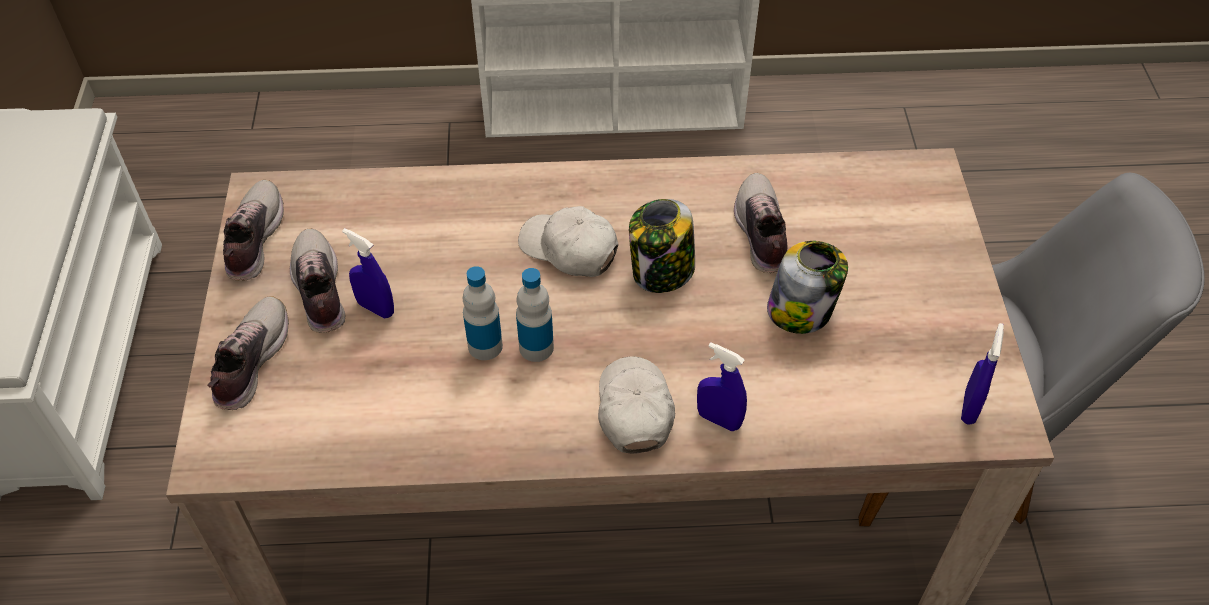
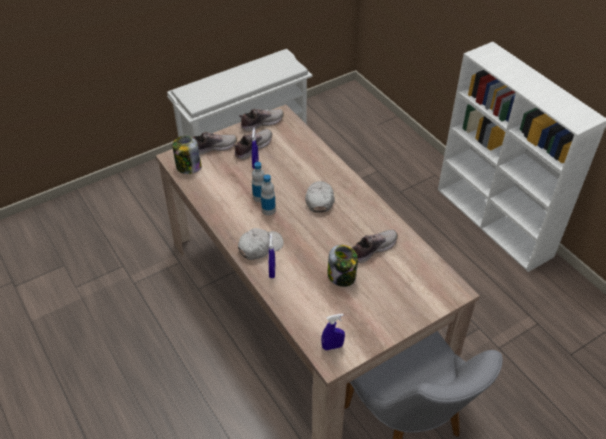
camera: 60 degrees right, 5 degrees down
(662, 272) = (329, 228): jar -> jar (188, 167)

